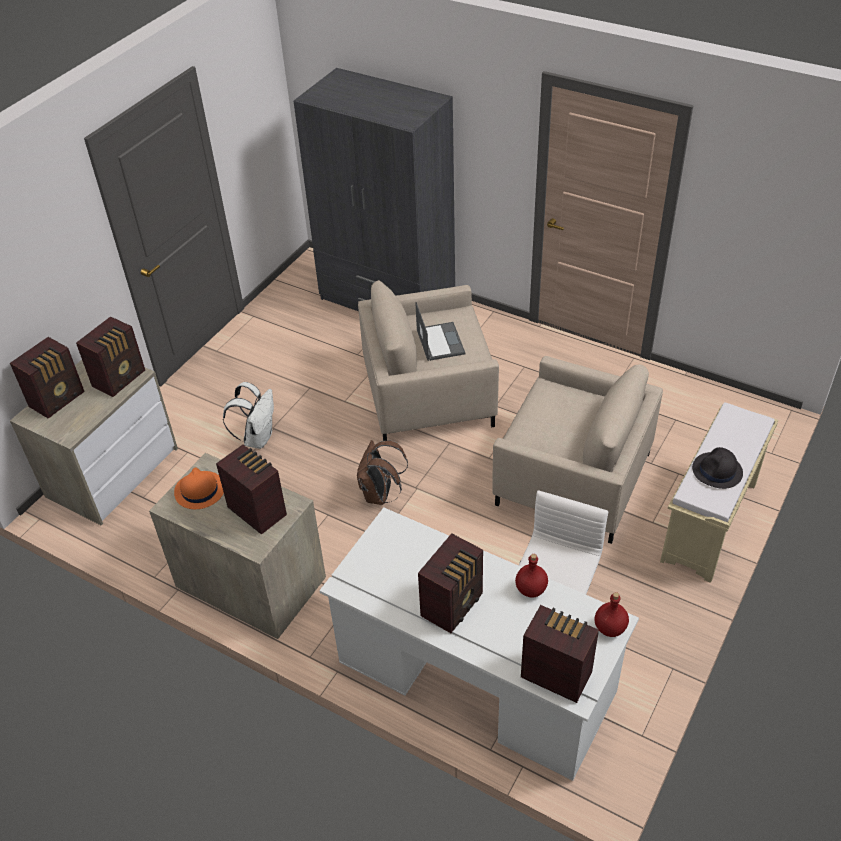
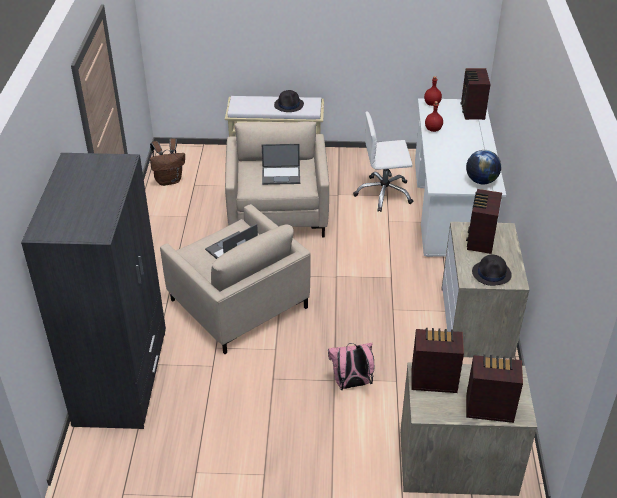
camera: 120 degrees left, 5 degrees down
(199, 491) = (491, 273): orange hat -> black hat
(257, 438) = (351, 384): white backpack -> pink backpack
(367, 578) = (481, 181): none -> globe
(380, 495) = (356, 291): brown backpack -> brown backpack (169, 180)
(453, 604) = (467, 149): radio -> none
(556, 423) = (281, 175): none -> laptop

